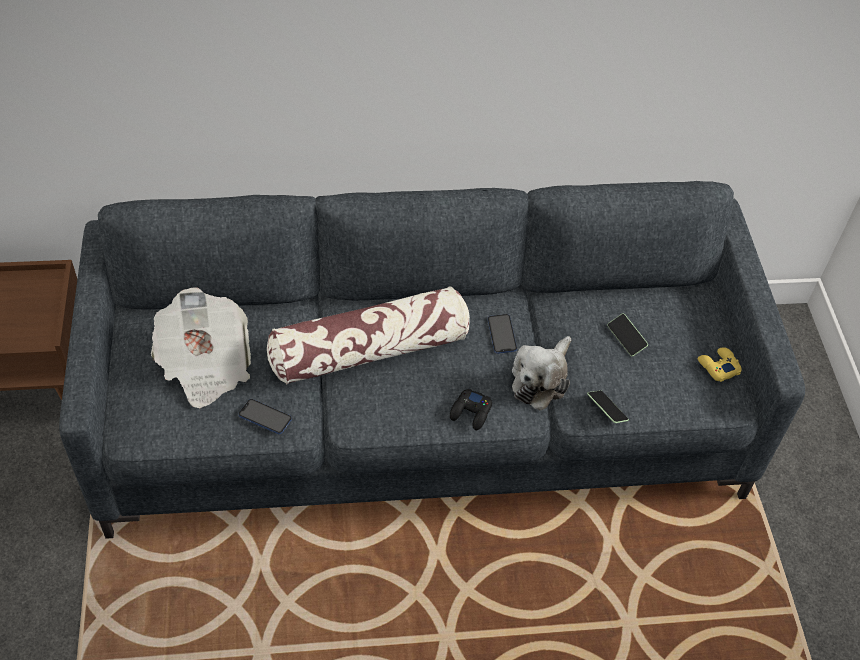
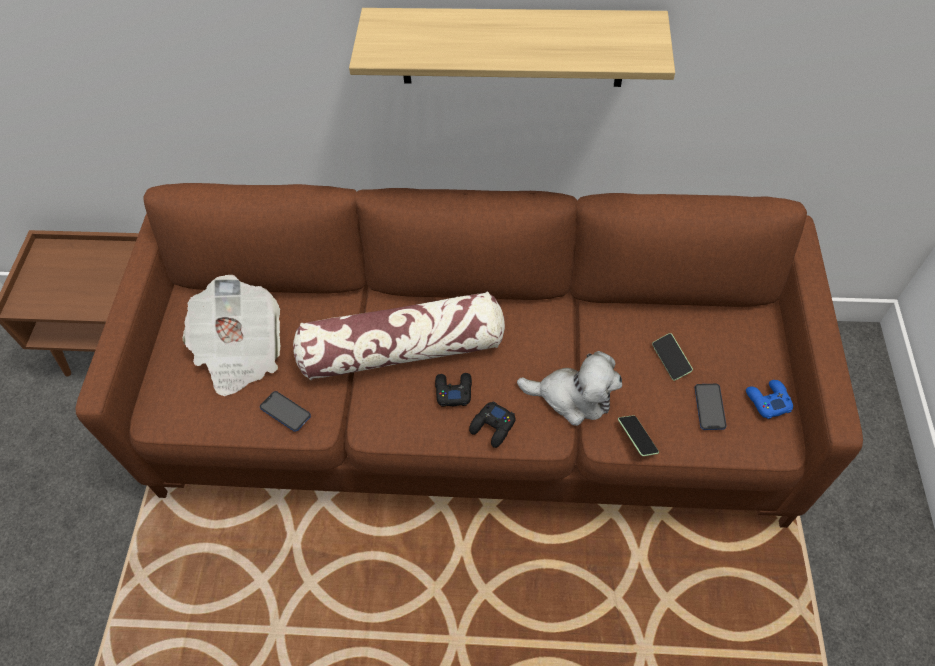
camera: 15 degrees right, 5 degrees up
(423, 421) = (472, 411): grey sofa -> brown sofa
(427, 383) = (453, 391): none -> black game controller
(465, 57) = (512, 47): none -> shelf
(502, 334) = (540, 344): phone -> phone (709, 407)
(541, 380) = (573, 397): plush toy -> plush toy turned 120 degrees counterclockwise
(718, 367) = (767, 401): yellow game controller -> blue game controller

